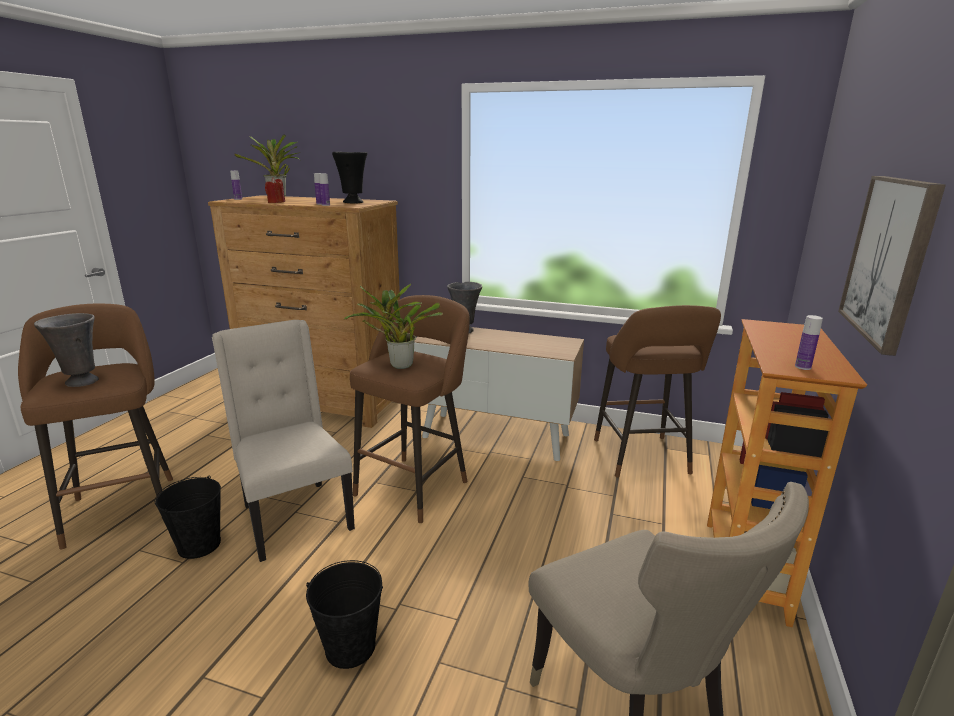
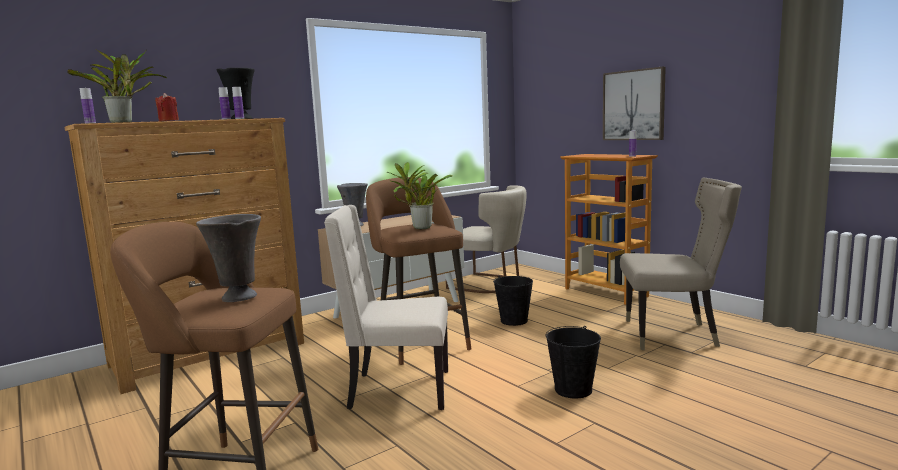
camera: 55 degrees left, 10 degrees down
(199, 545) = (380, 435): black bucket -> black bucket (514, 320)
(642, 459) = (489, 284): brown stool -> beige chair

